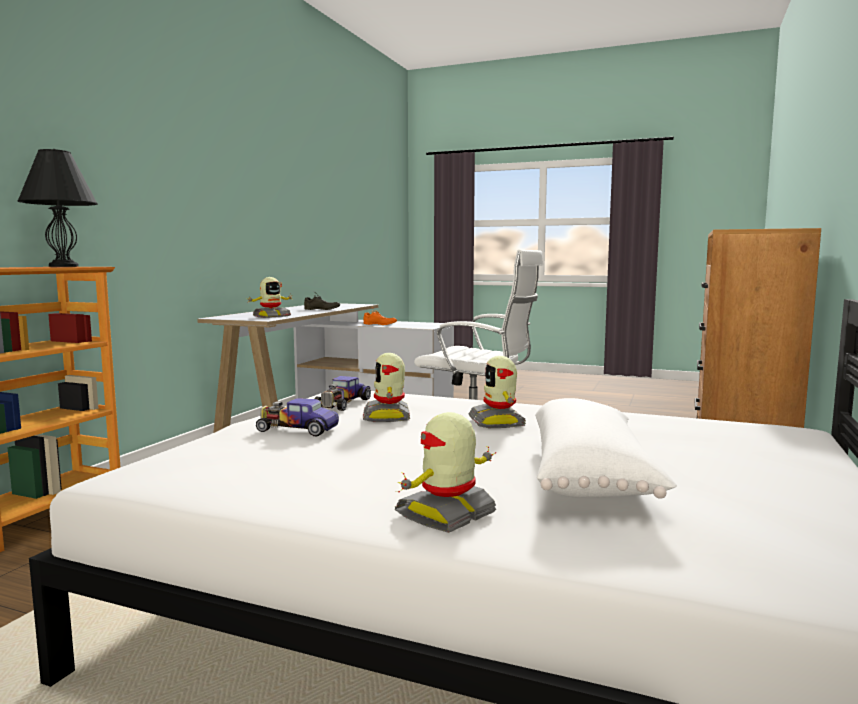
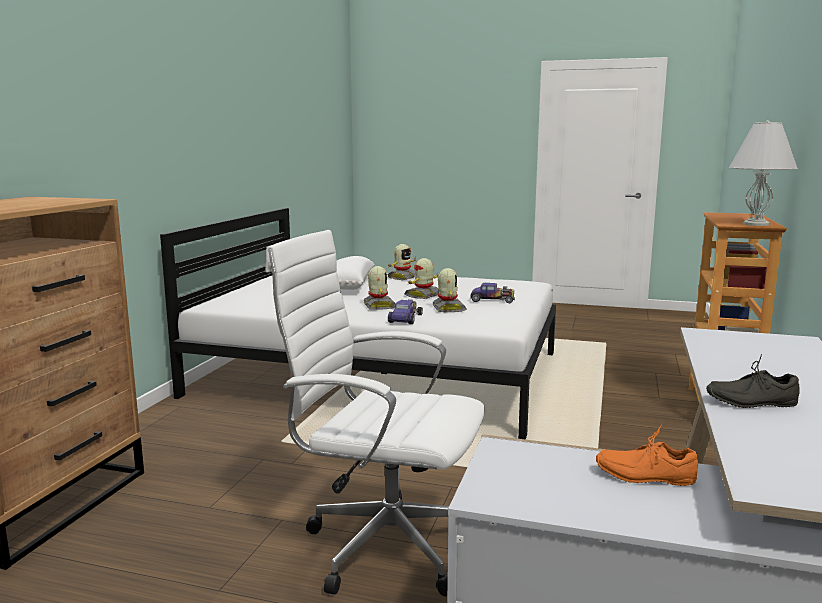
camera: 175 degrees right, 5 degrees up
(64, 266) = (756, 224): black table lamp -> white table lamp
(271, 316) = (727, 346): toy robot -> toy robot (423, 295)
(342, 403) = (488, 316): toy car -> toy car (406, 318)

